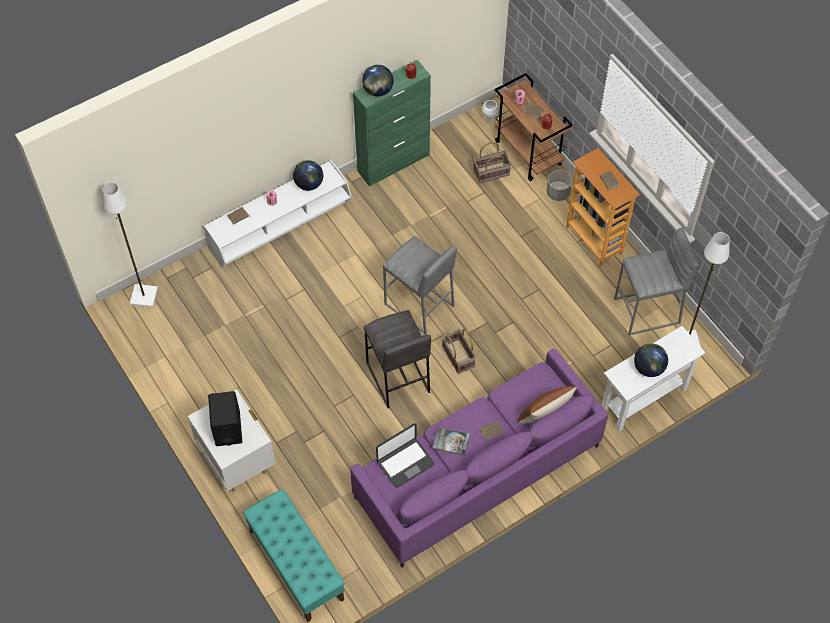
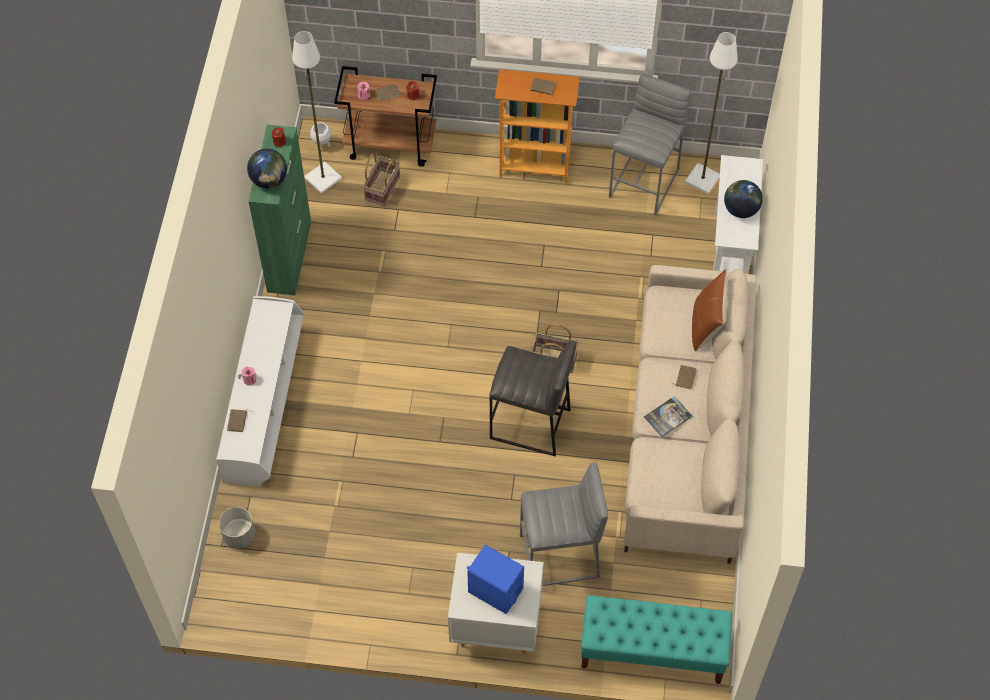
camera: 50 degrees left, 0 degrees up
(143, 296) = (222, 583): white floor lamp -> white floor lamp (323, 179)
(227, 428) = (495, 590): black speaker -> blue speaker
(309, 184) = (262, 334): globe -> none
(405, 462) = (657, 469): laptop -> none
(419, 305) = (469, 351): grey stool -> grey stool (560, 557)
(477, 471) = (685, 431): purple sofa -> beige sofa
(558, 193) = (457, 155): grey planter -> grey planter (239, 535)

